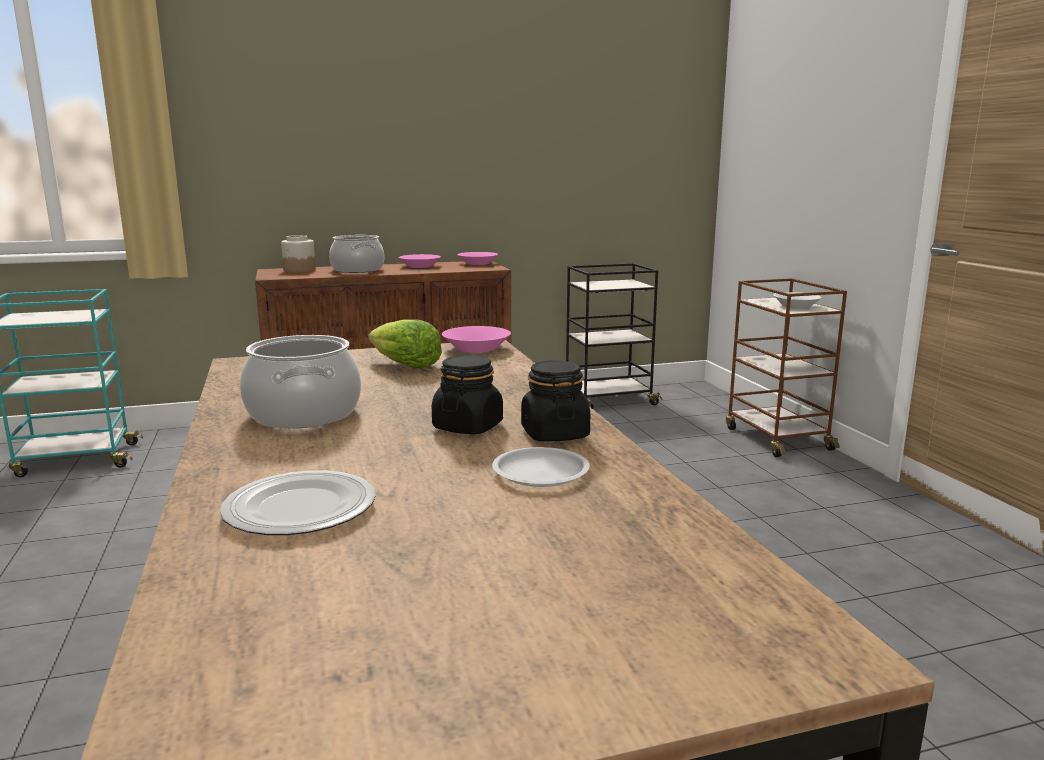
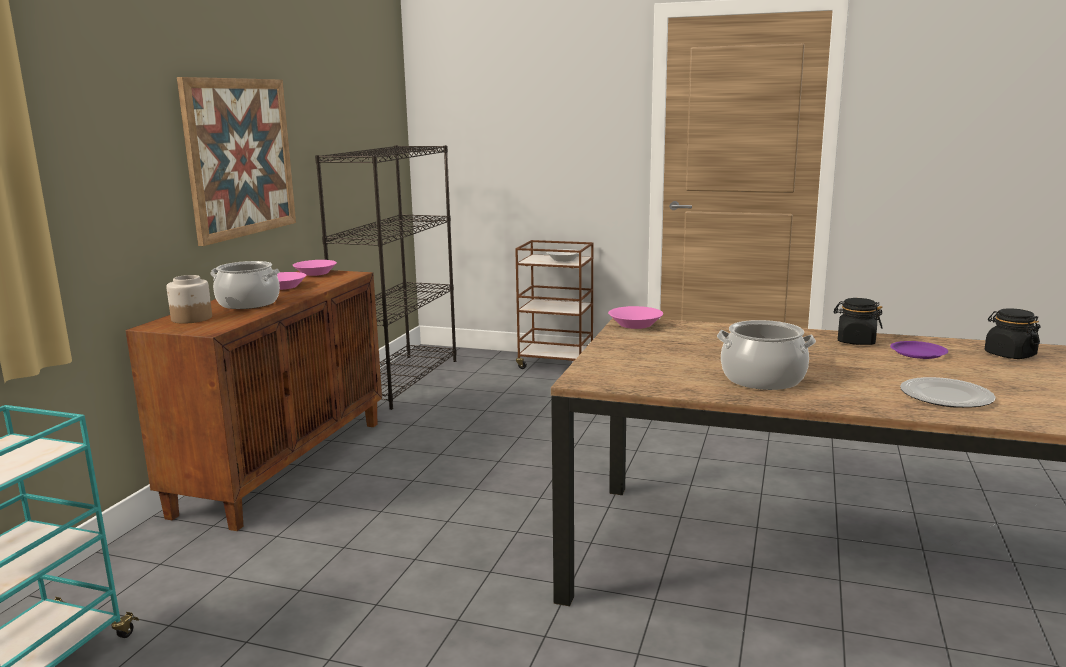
camera: 55 degrees left, 0 degrees up
(404, 365) = (661, 345): lettuce -> none
(420, 148) = (240, 157): none -> picture
(468, 427) = (827, 352): black jar -> black jar (1009, 355)
(539, 473) = (918, 353): white plate -> purple plate
(609, 400) = (400, 380): black cart -> black bookcase

